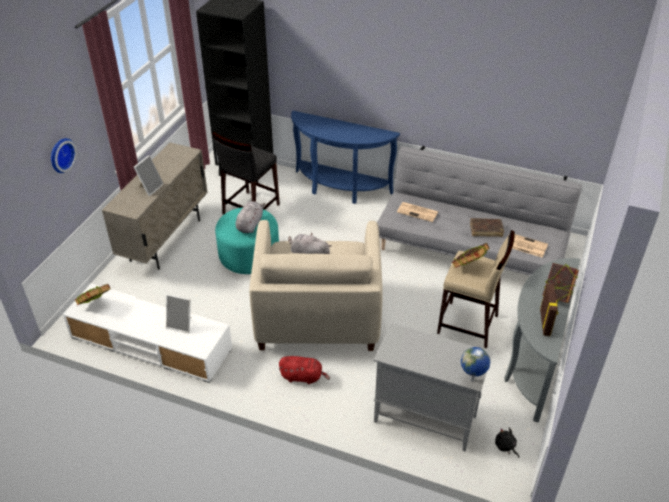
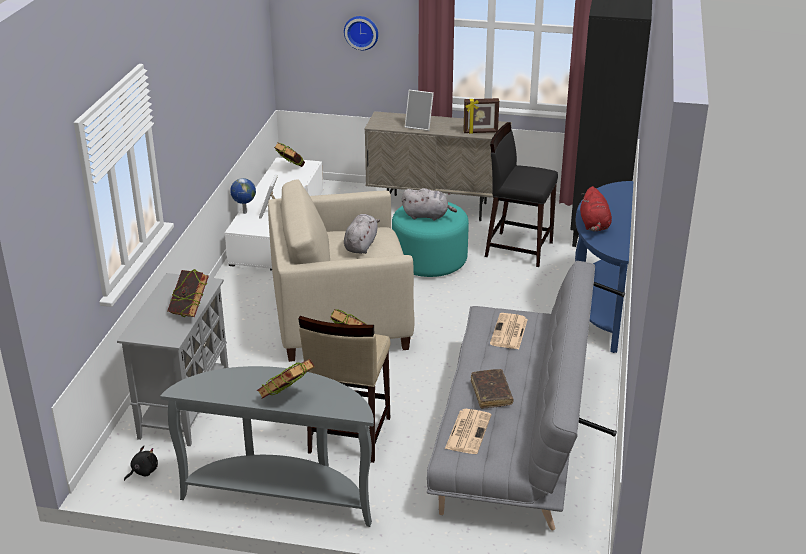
camera: 80 degrees right, 10 degrees down
(303, 377) = (241, 318): red plush toy -> red plush toy (594, 225)
(440, 344) = (190, 311): none -> book
(472, 380) = (133, 334): globe -> globe (244, 212)
(545, 323) = (231, 387): picture frame -> picture frame (480, 132)

